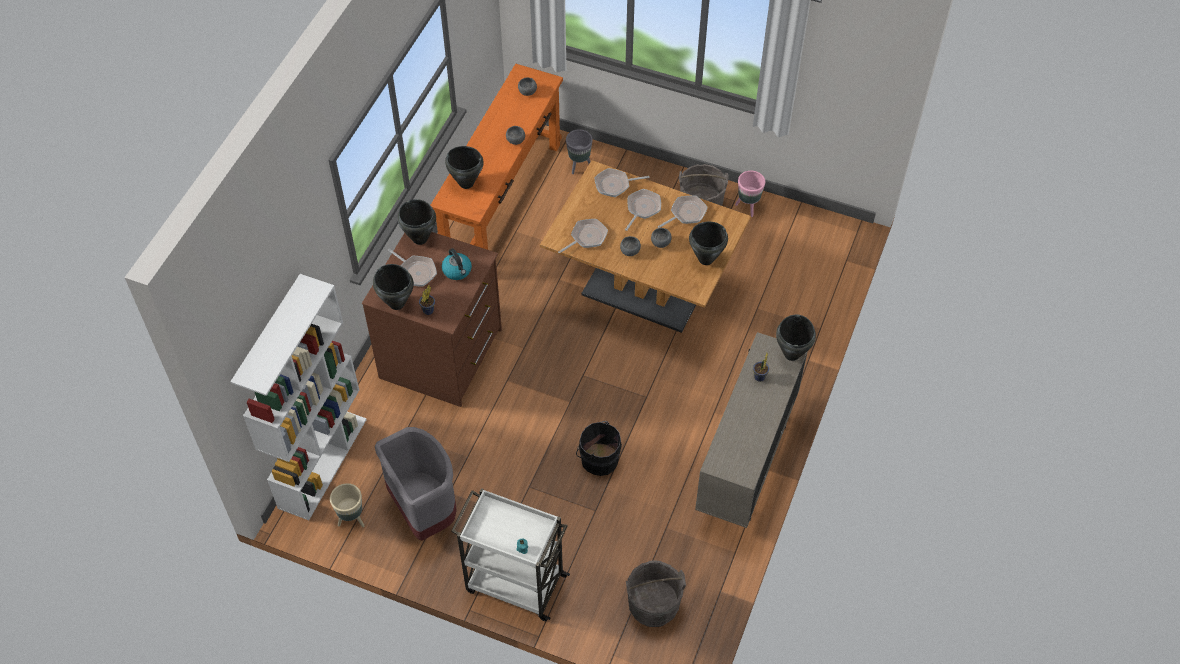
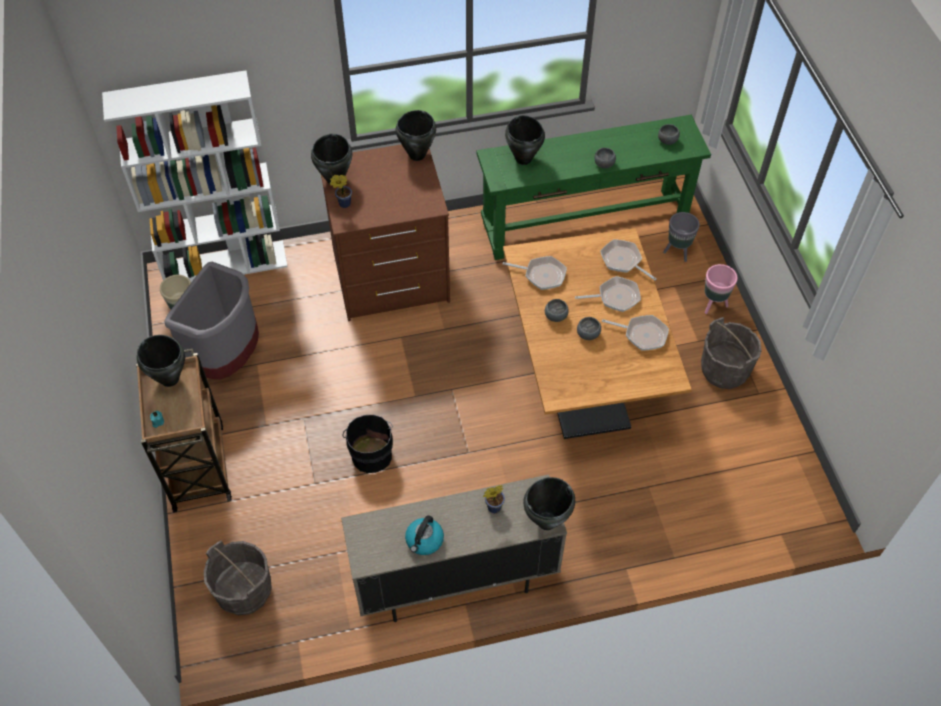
camera: 55 degrees right, 0 degrees up
(416, 272) = (379, 172): frying pan -> none
(457, 271) = (404, 198): kettle -> kettle (424, 541)
(503, 202) = (584, 224): orange console table -> green console table
(514, 583) = (198, 465): white cart -> brown cart
(705, 259) = (601, 381): black cooking pot -> black cooking pot (170, 378)
(748, 207) = (762, 409): pink planter -> pink planter (713, 305)

